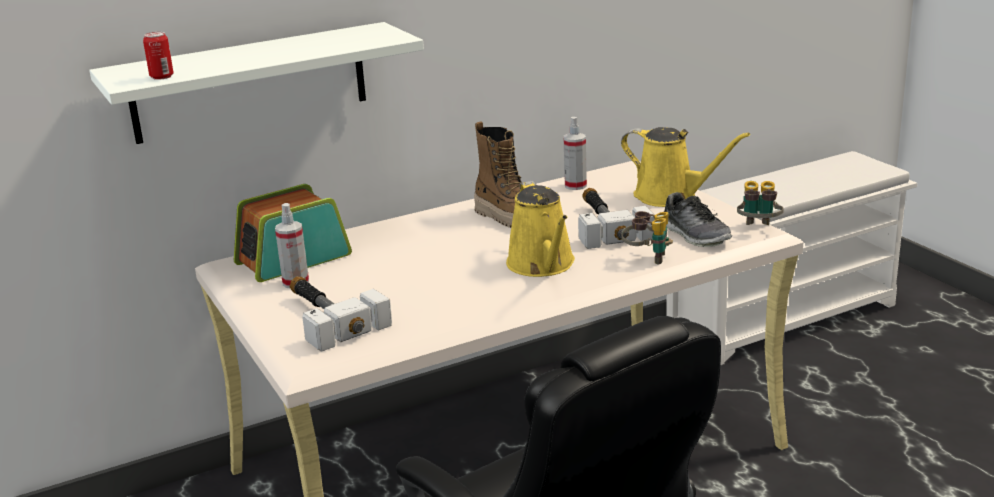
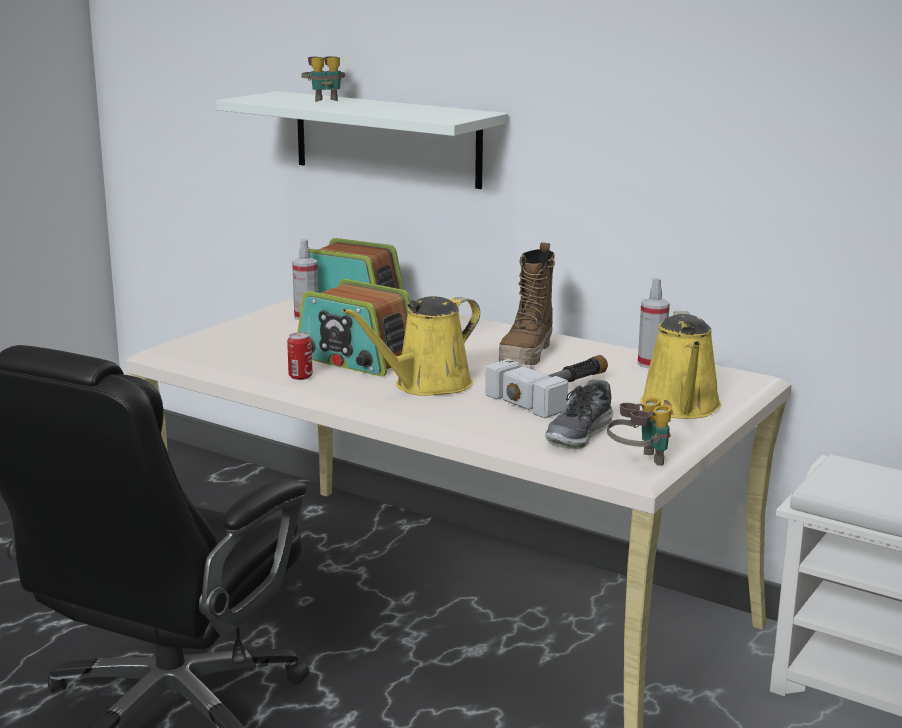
camera: 60 degrees right, 5 degrees down
(161, 77) = (266, 100): can -> can (300, 376)
(327, 317) = (249, 338): hammer -> none
(445, 280) = (356, 359): none -> radio
(647, 258) = (490, 422): binoculars -> binoculars (325, 100)

